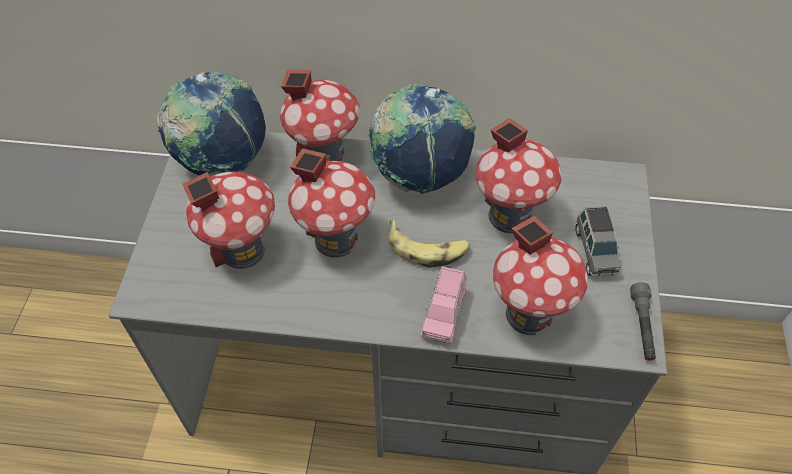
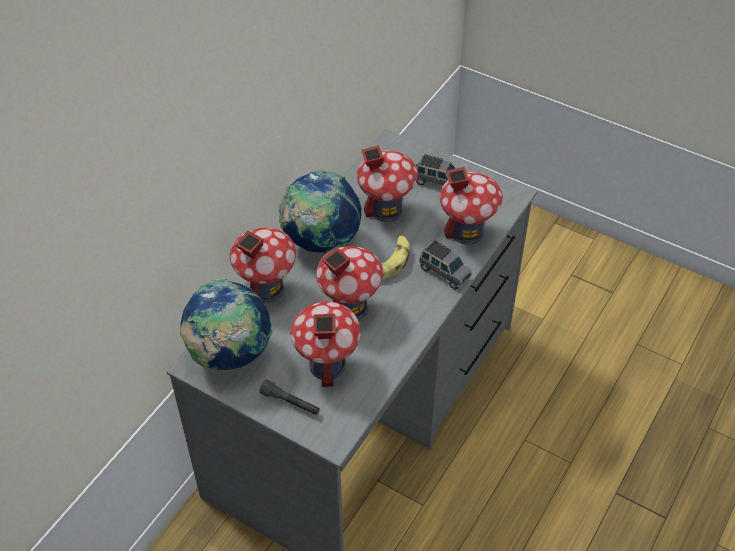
camera: 65 degrees left, 5 degrees down
(443, 313) = (444, 273): pink toy car -> grey toy car
(642, 326) = (503, 186): grey flashlight -> grey flashlight (290, 403)

